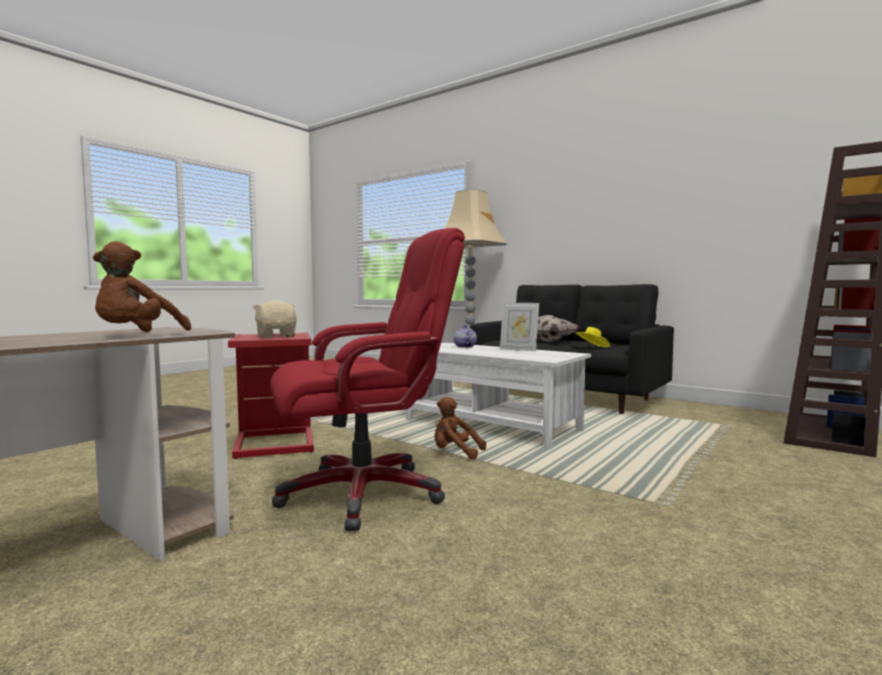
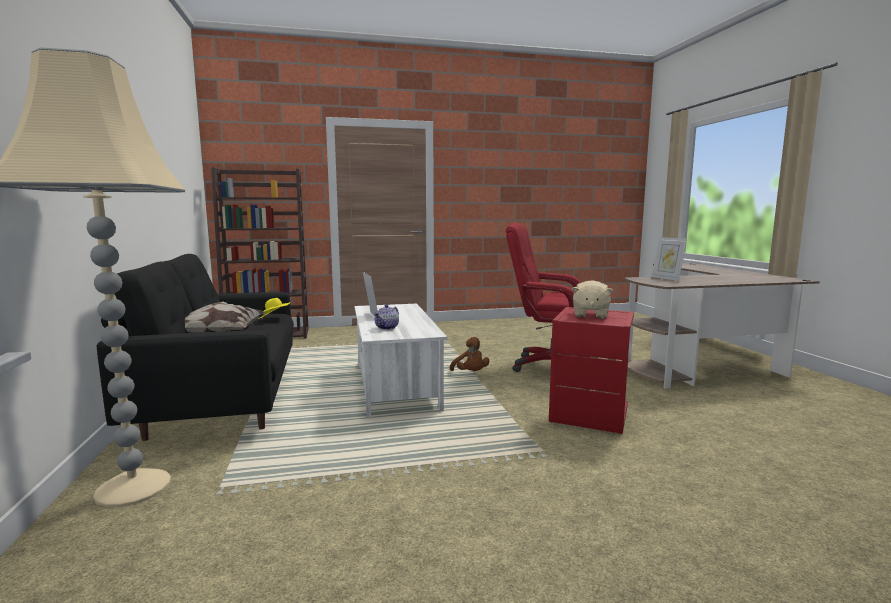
camera: 140 degrees left, 5 degrees up
(137, 335) = (667, 278): brown plush toy -> picture frame

